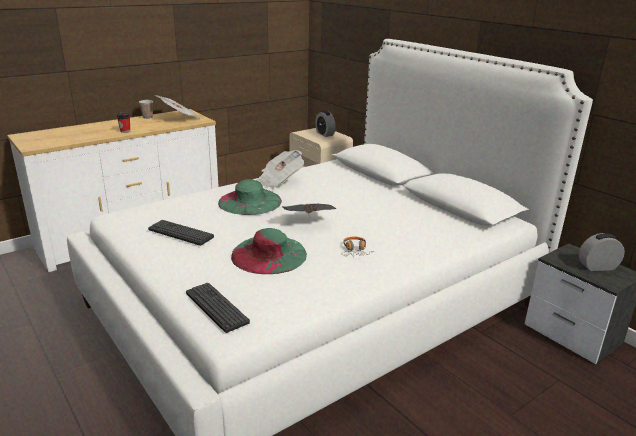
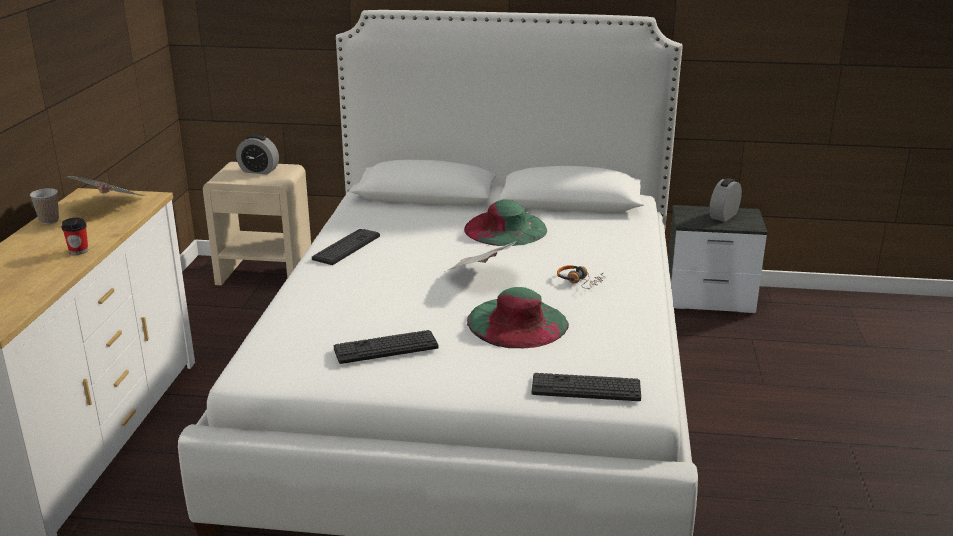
camera: 45 degrees left, 0 degrees up
(249, 201) = (374, 282): green hat -> green hat (505, 229)
(279, 181) = (346, 247): newspaper -> keyboard

